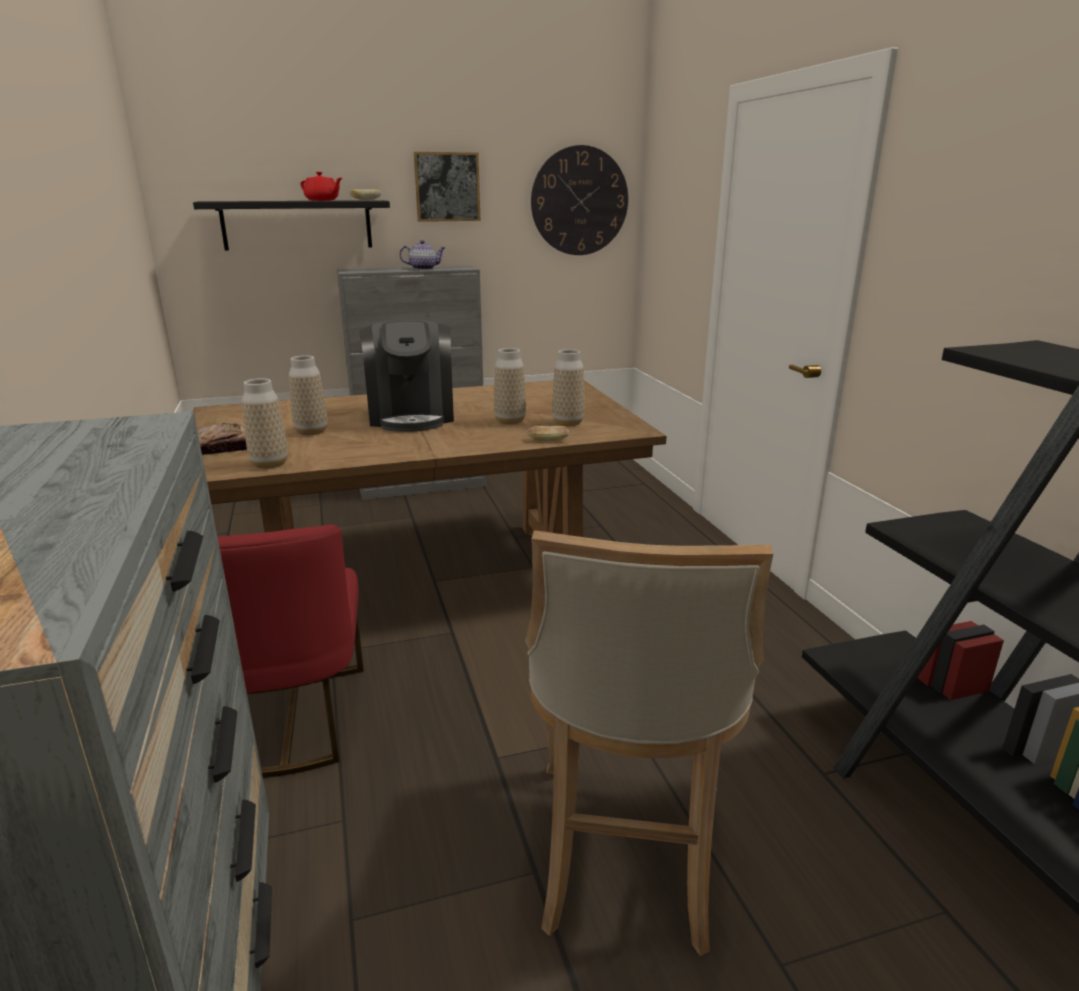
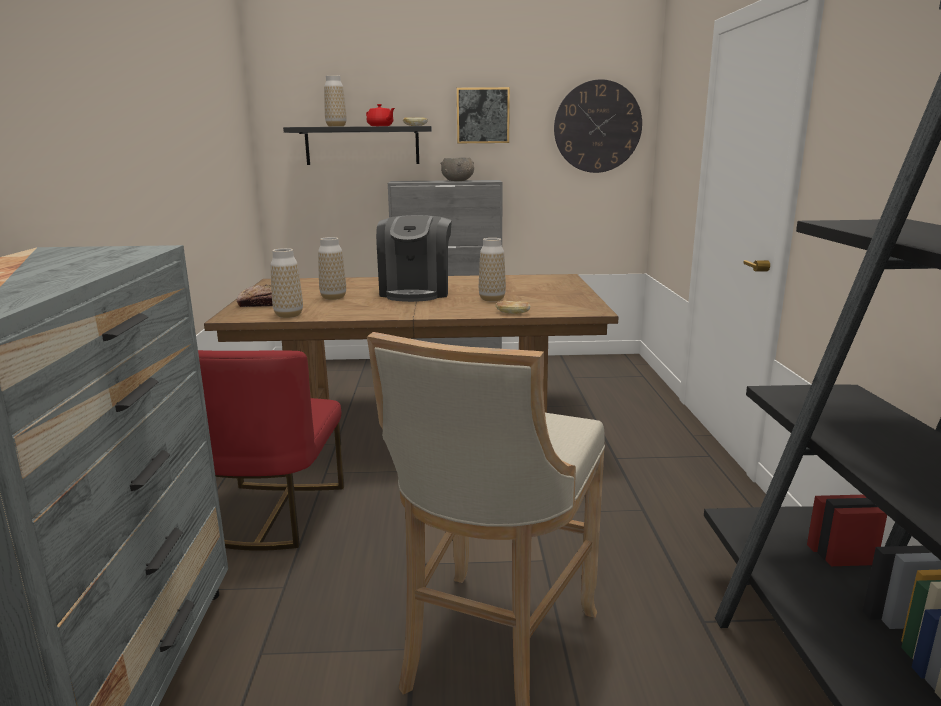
camera: 15 degrees right, 5 degrees down
(424, 268) = (458, 181): teapot -> grey bowl
(568, 423) = (539, 303): vase -> vase (336, 126)

